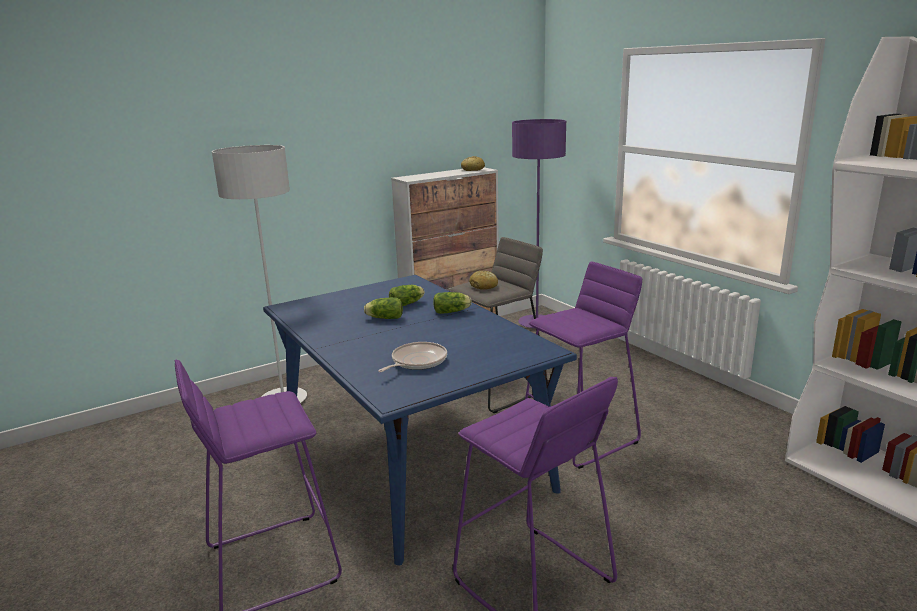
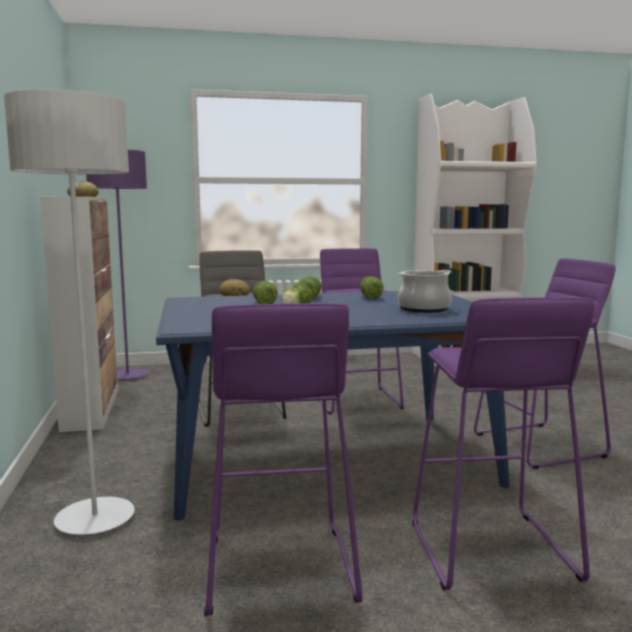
camera: 70 degrees left, 10 degrees down
(234, 475) = (278, 569): none -> purple stool
(417, 361) = (424, 309): frying pan -> cooking pot
(477, 331) = (370, 297): none -> lettuce

